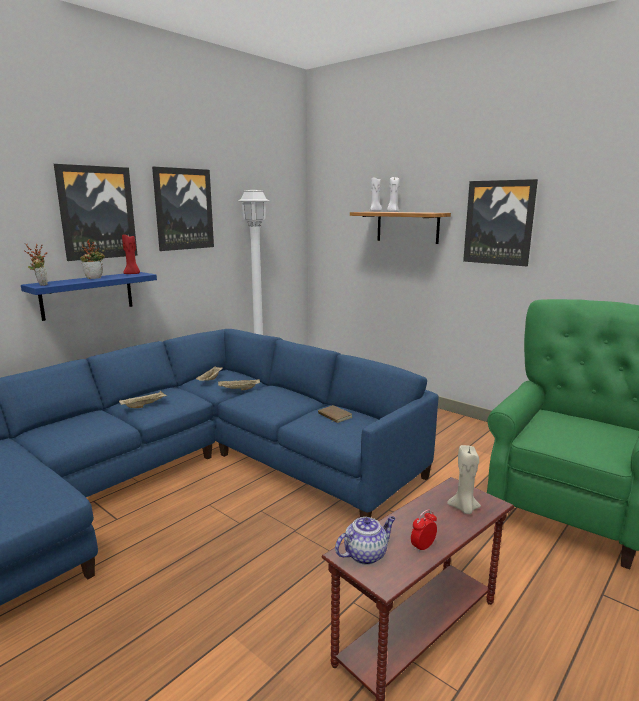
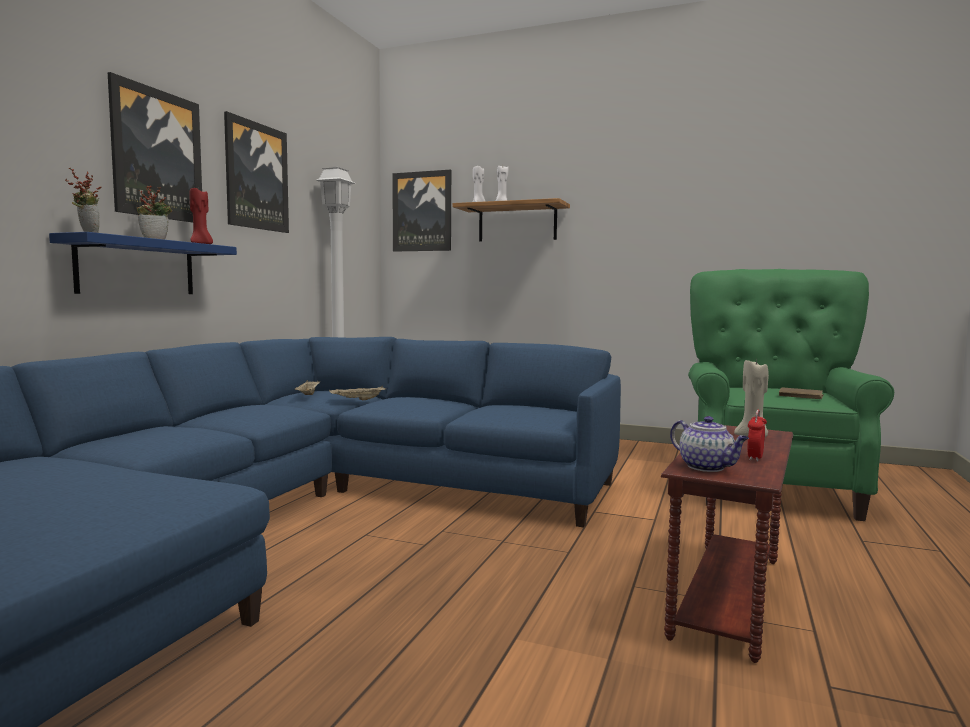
camera: 20 degrees left, 10 degrees down
(144, 405) = (242, 415): beige tray -> none
(334, 416) = (508, 408): brown book -> brown book (800, 396)
(366, 554) = (707, 467): teapot -> teapot turned 105 degrees clockwise
(499, 222) = (626, 211): picture -> picture (422, 211)

